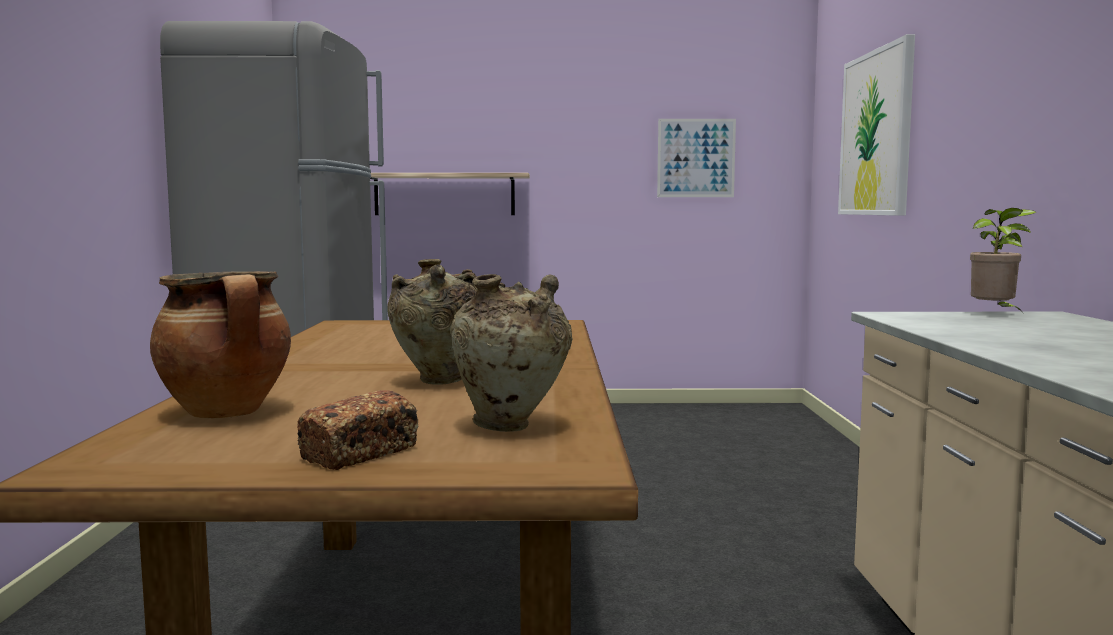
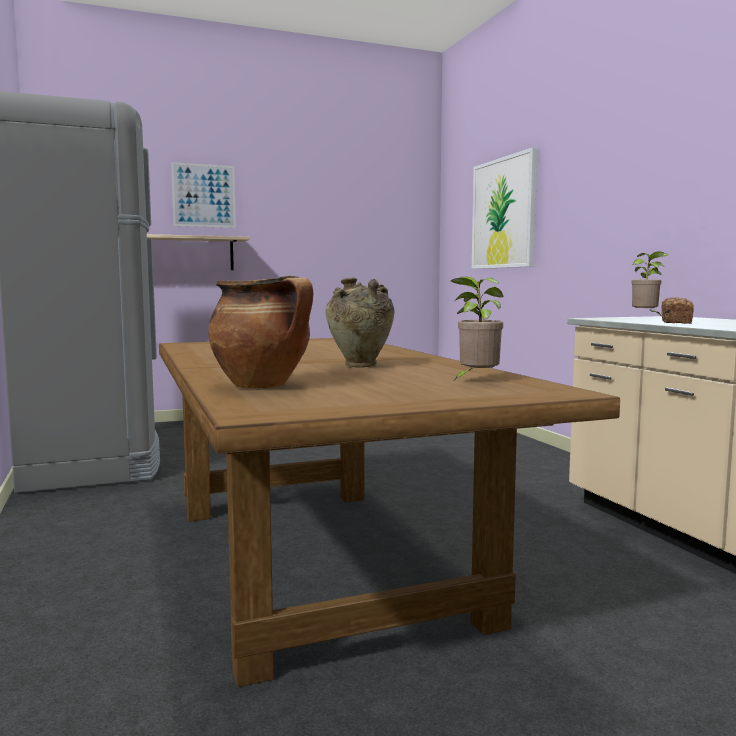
camera: 20 degrees left, 0 degrees up
(360, 454) = (423, 396): bread -> bread (676, 322)
(511, 427) = (476, 381): beige vase -> potted plant
(696, 158) = (364, 229): picture -> picture (204, 195)

